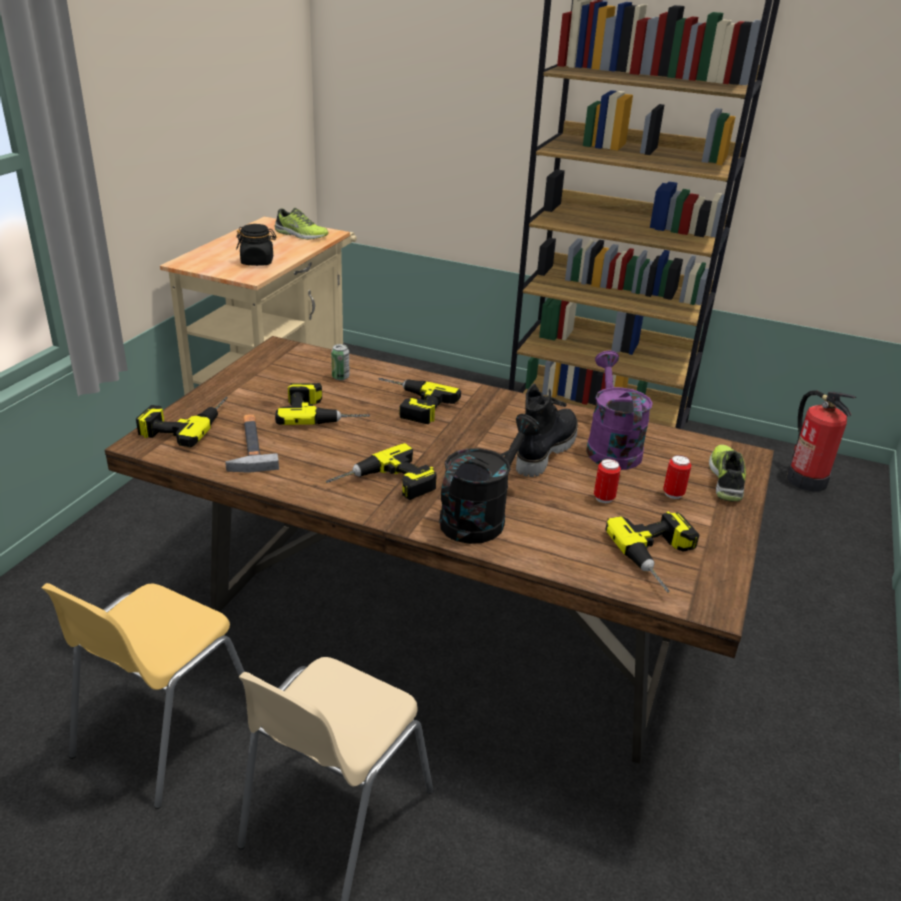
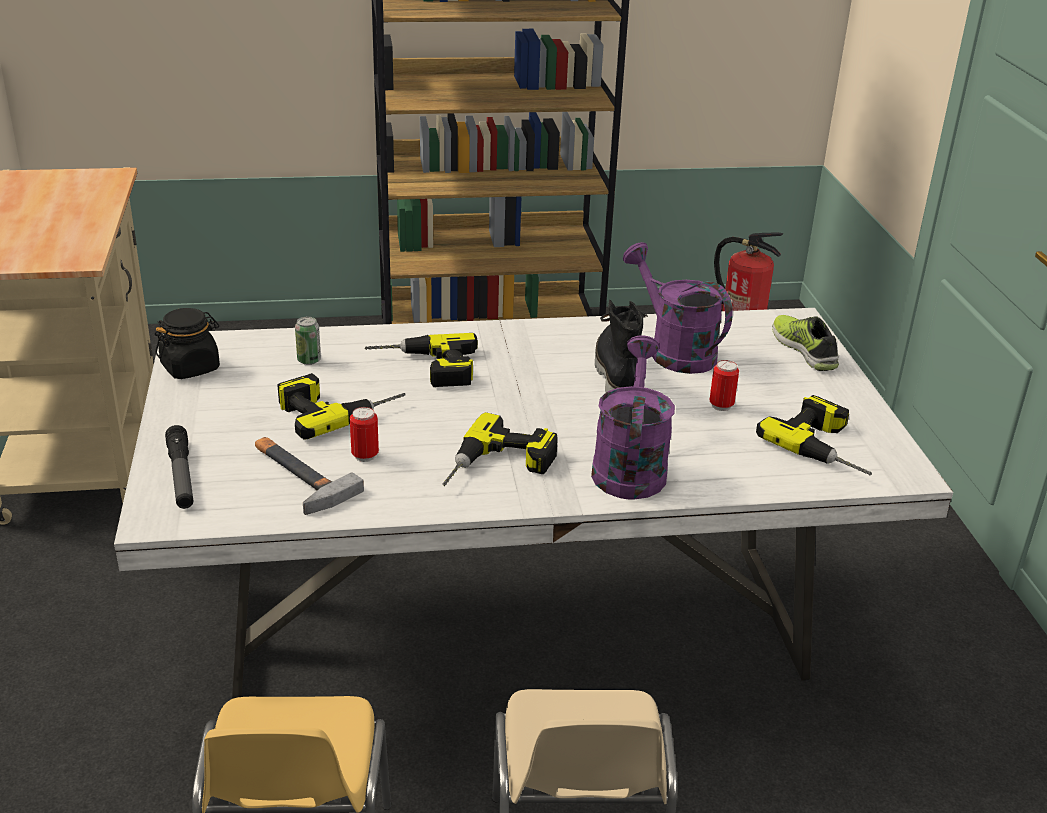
camera: 30 degrees left, 0 degrees up
(185, 423) = (181, 475): power drill -> flashlight
(257, 262) = (62, 237): black jar -> black jar (191, 367)
(300, 235) = (75, 186): shoe -> none
(438, 630) = (512, 633): brown dining table -> white dining table
(480, 516) = (629, 466): black watering can -> purple watering can
(673, 494) = (775, 380): can -> can (365, 456)

